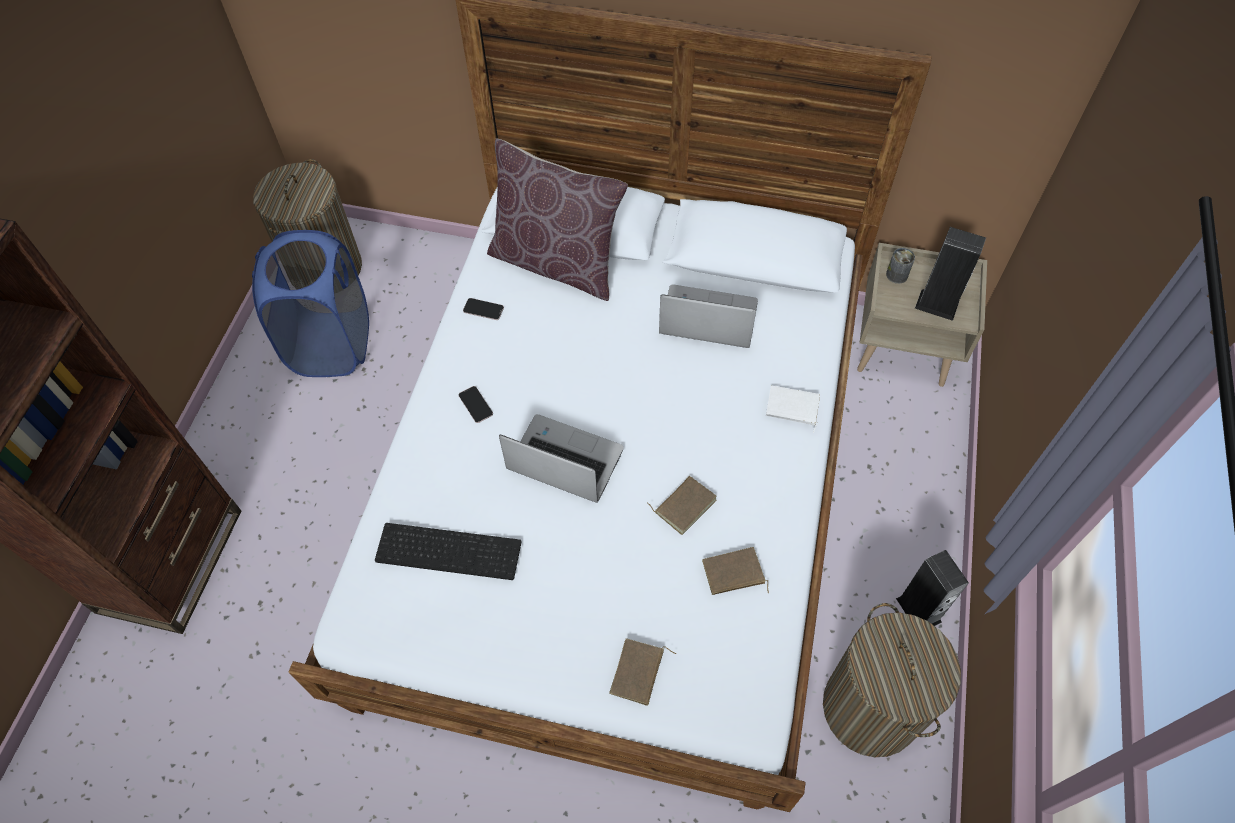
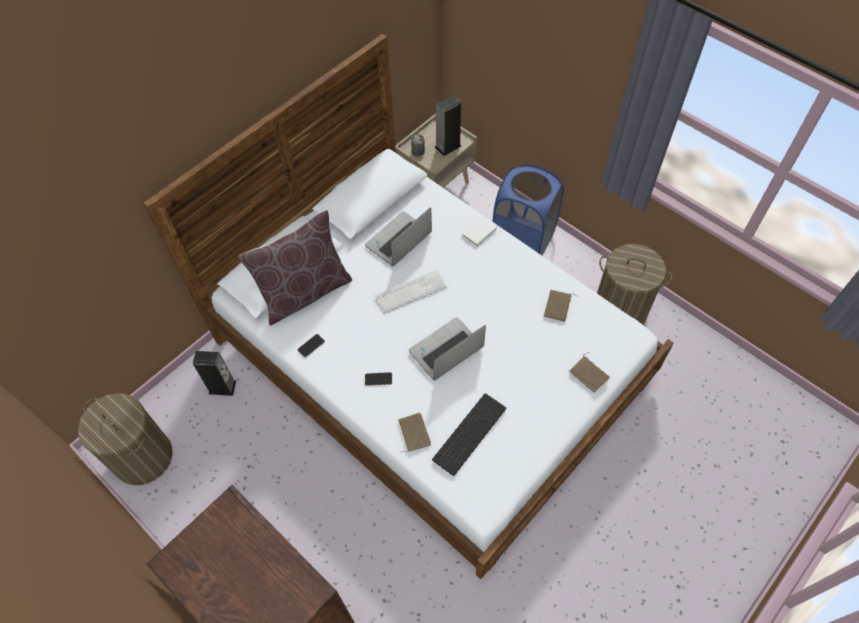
camera: 60 degrees left, 0 degrees up
(332, 345) = (213, 478): blue laundry basket -> blue laundry basket (523, 238)
(633, 374) = (410, 292): none -> keyboard
(684, 505) = (507, 308): brown book -> brown book (413, 433)
(918, 610) = (581, 264): speaker -> speaker (222, 387)

